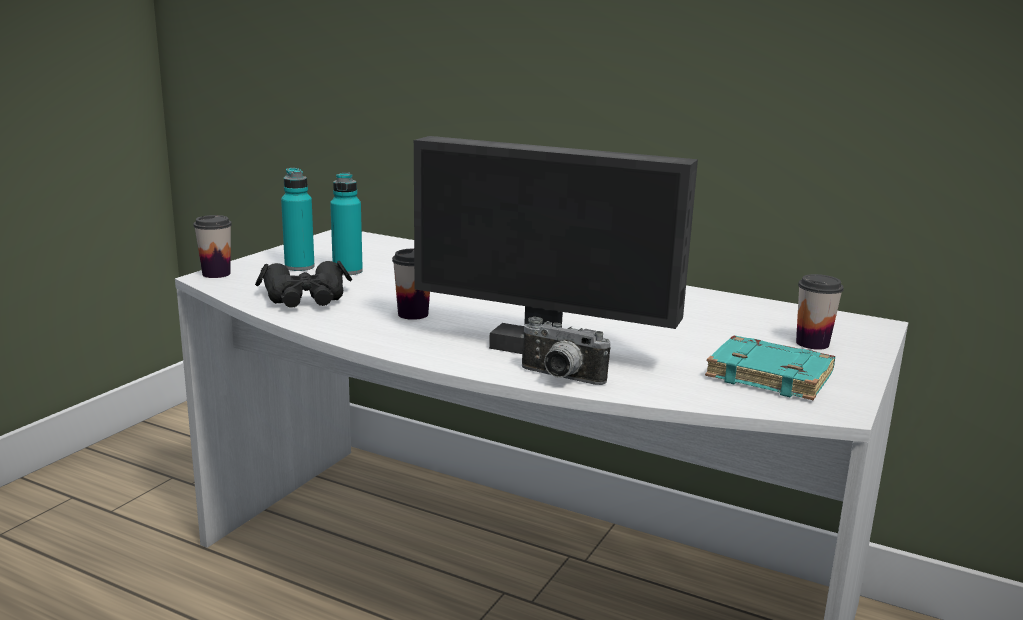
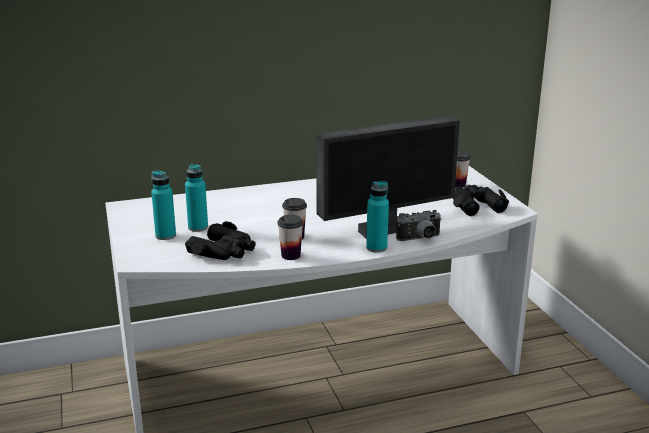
camera: 45 degrees left, 5 degrees up
(216, 274) = (134, 259): cup -> cup (291, 255)
(471, 362) = (376, 248): none -> turquoise bottle
(771, 376) = (475, 205): turquoise book -> black binoculars

